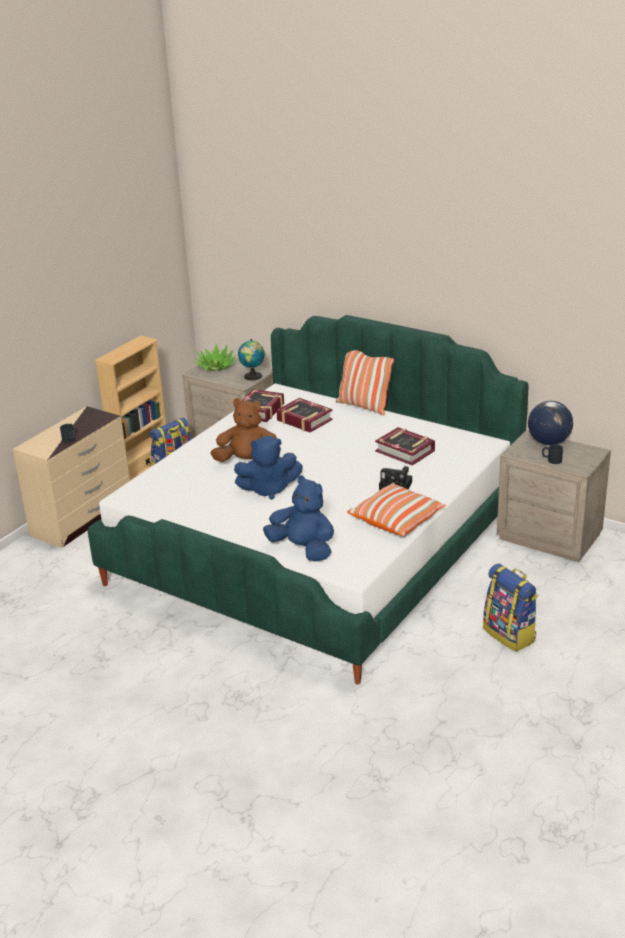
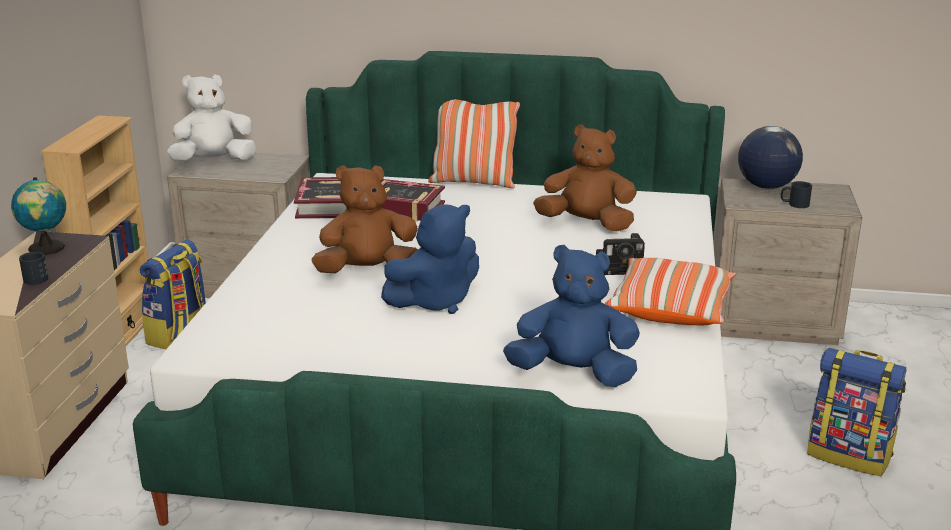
camera: 25 degrees left, 5 degrees down
(216, 366) = (213, 161): potted plant -> white plush toy
(253, 377) = (282, 166): globe -> globe (47, 249)
(405, 451) = (586, 224): book -> brown plush toy

